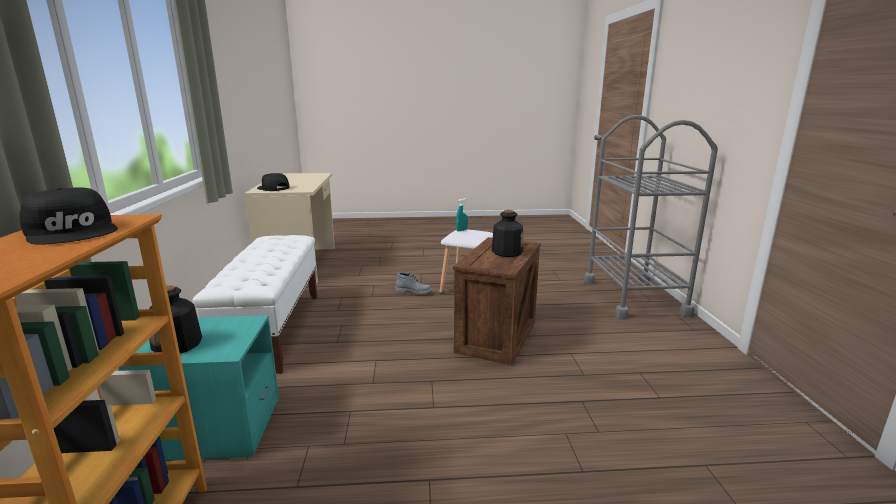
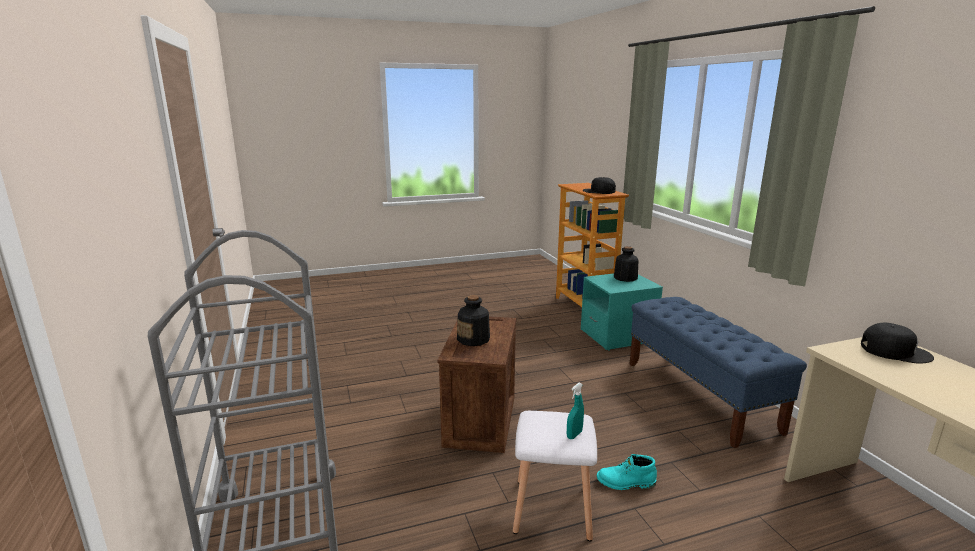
camera: 165 degrees right, 0 degrees up
(272, 330) = (699, 396): white bench -> blue bench
(414, 291) = (626, 483): grey boot -> turquoise boot

